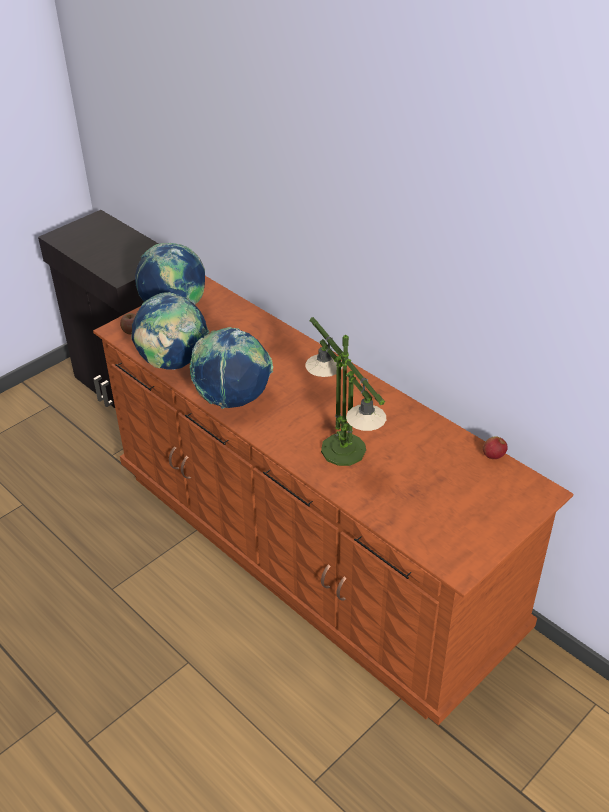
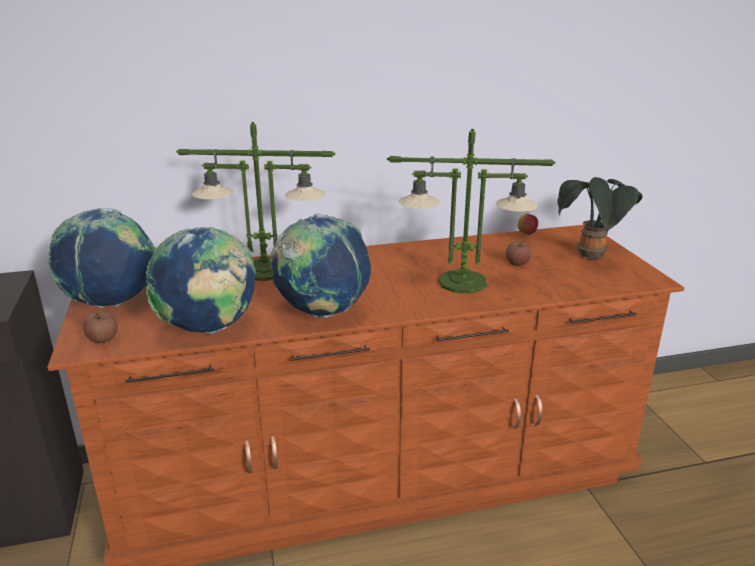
camera: 60 degrees left, 15 degrees down
(274, 345) = (266, 270): none -> table lamp
(413, 470) = (517, 263): none -> apple
(478, 514) = (591, 256): none -> potted plant

